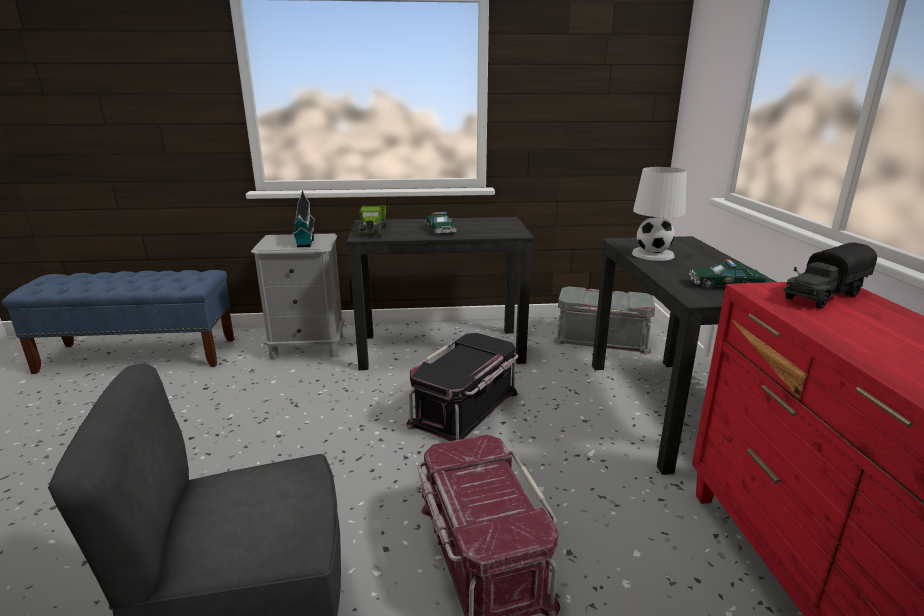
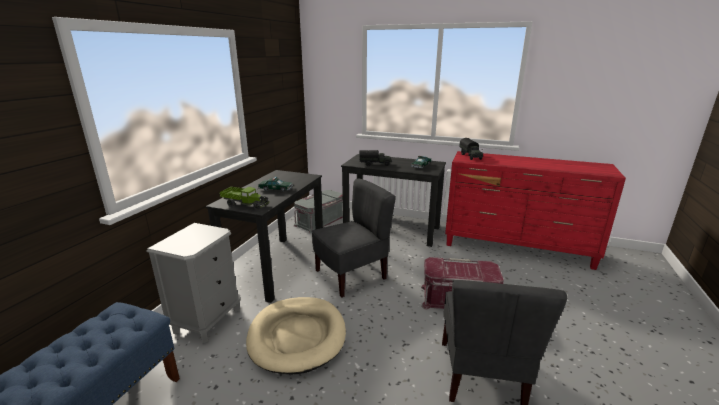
camera: 65 degrees left, 0 degrees up
(299, 408) = (297, 336): none -> beige dog bed
(305, 241) = (198, 234): toy house -> none
(466, 409) = (351, 275): black storage box -> grey chair
(653, 254) = (375, 164): white table lamp -> toy truck

